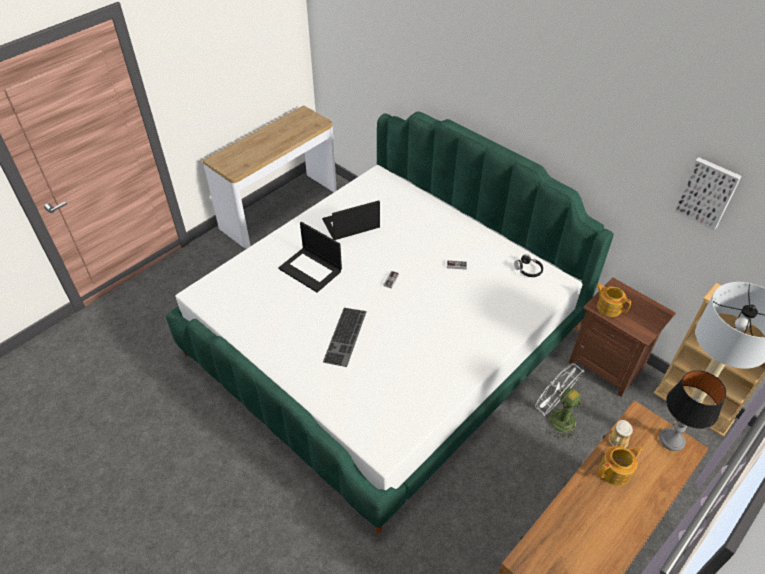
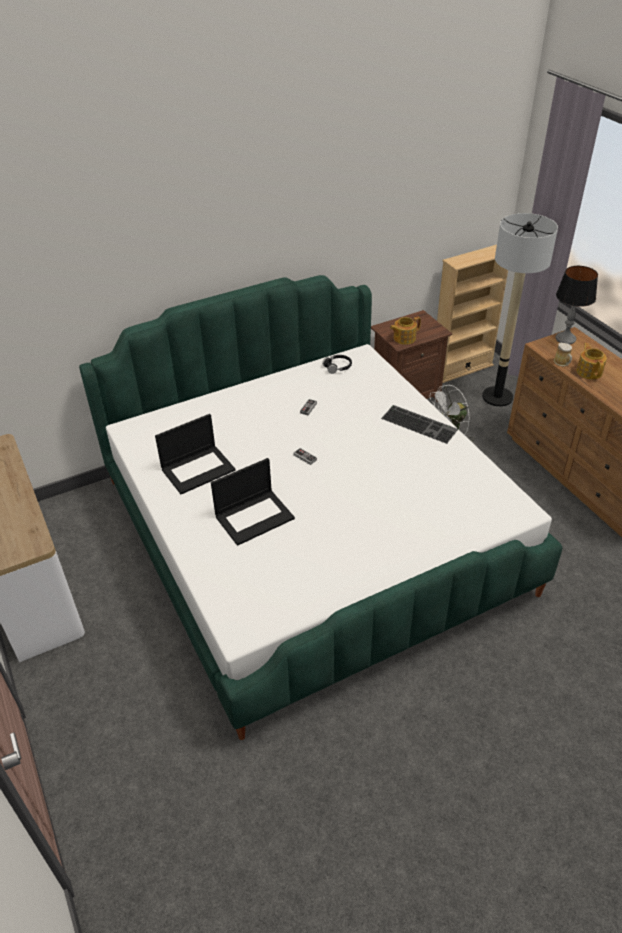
camera: 70 degrees left, 5 degrees down
(346, 337) = (371, 508): keyboard -> keyboard (420, 424)
(350, 224) = (198, 469): laptop -> laptop turned 120 degrees counterclockwise
(707, 192) = (415, 195): picture -> none

